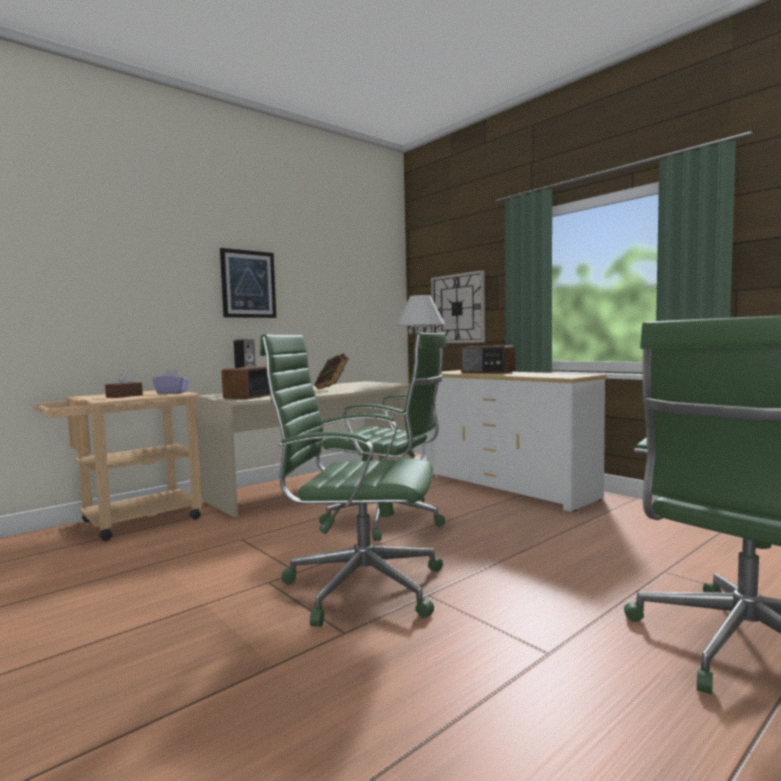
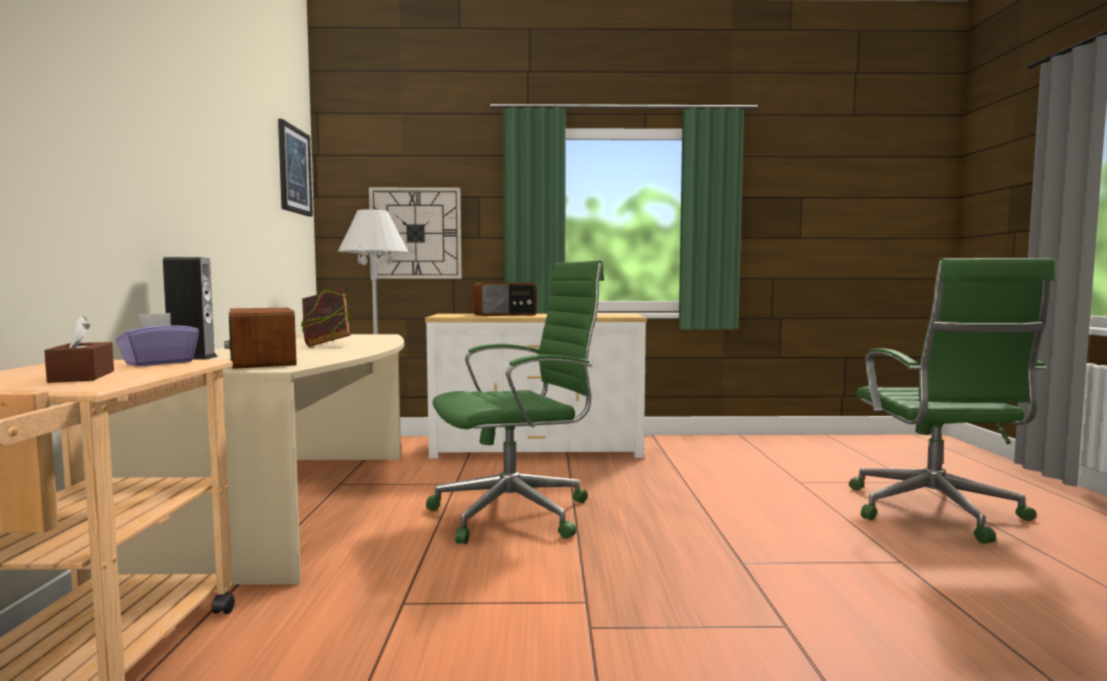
camera: 50 degrees left, 0 degrees up
(248, 284) = (168, 154): picture -> picture (294, 170)
(358, 586) = (678, 583): green office chair -> none

